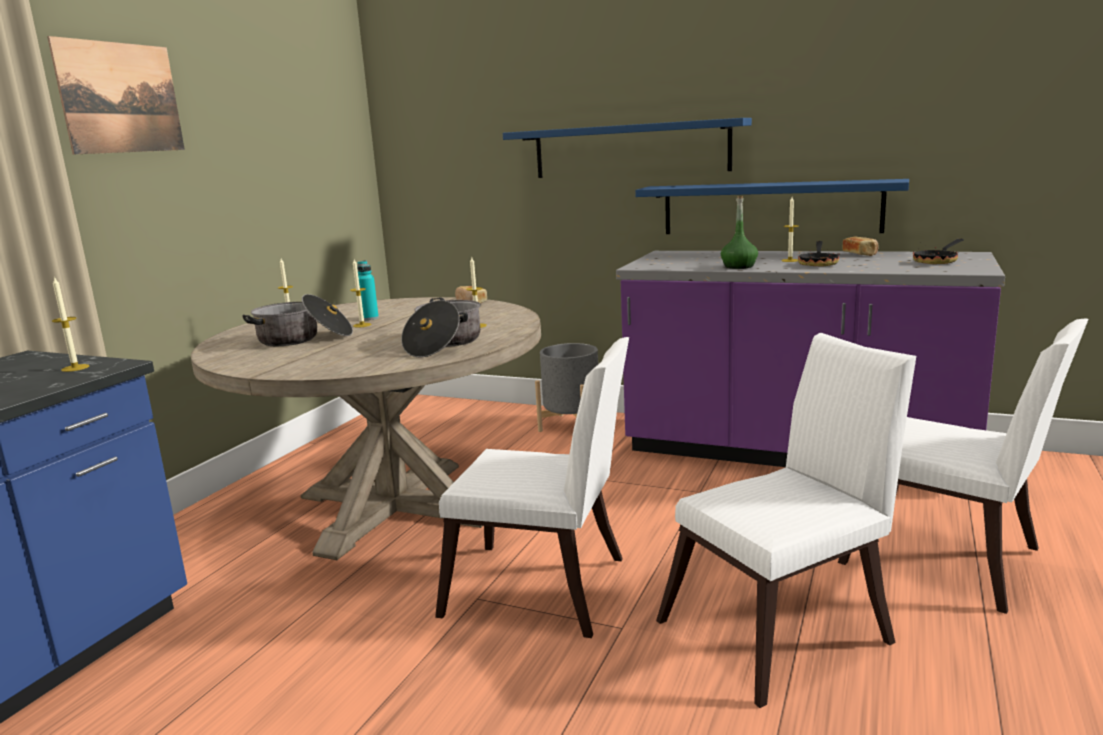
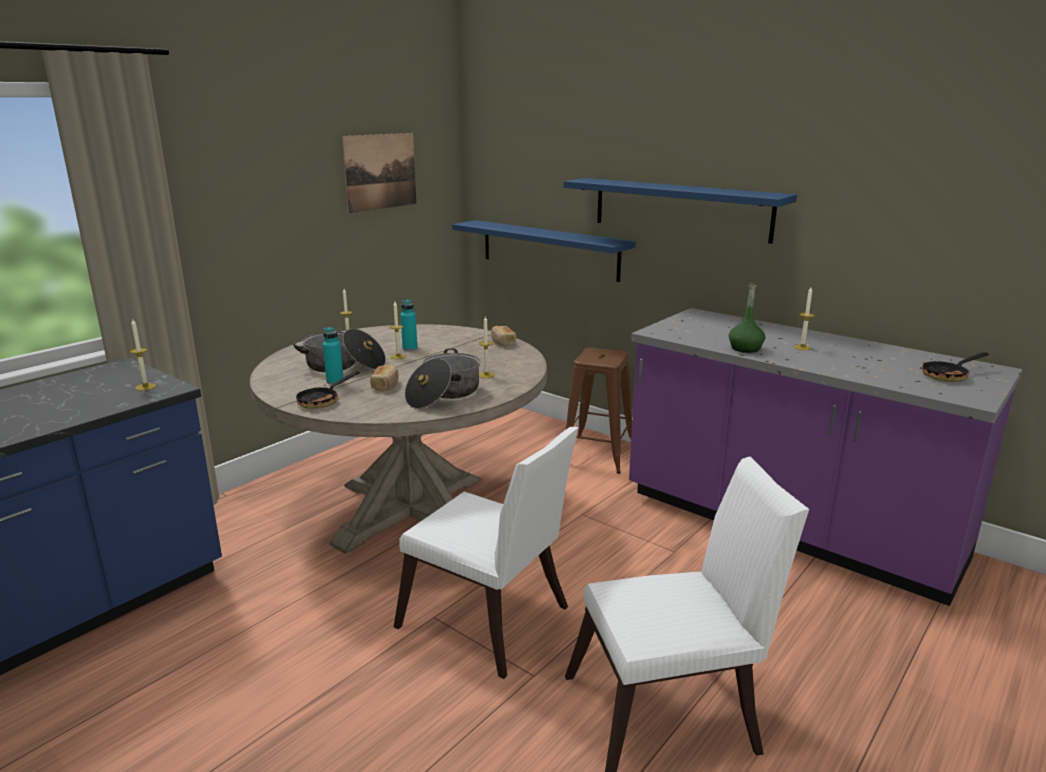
camera: 15 degrees right, 5 degrees up
(121, 98) = (227, 147): picture -> picture (380, 172)
(304, 351) = (335, 381): none -> turquoise bottle
(572, 425) = (598, 454): grey planter -> brown stool
(769, 208) = (804, 285): blue shelf -> blue shelf (549, 249)
(818, 263) = (825, 357): frying pan -> frying pan (323, 401)
(860, 254) = (881, 349): bread -> bread (386, 385)
(951, 562) = (870, 684): white chair -> none

